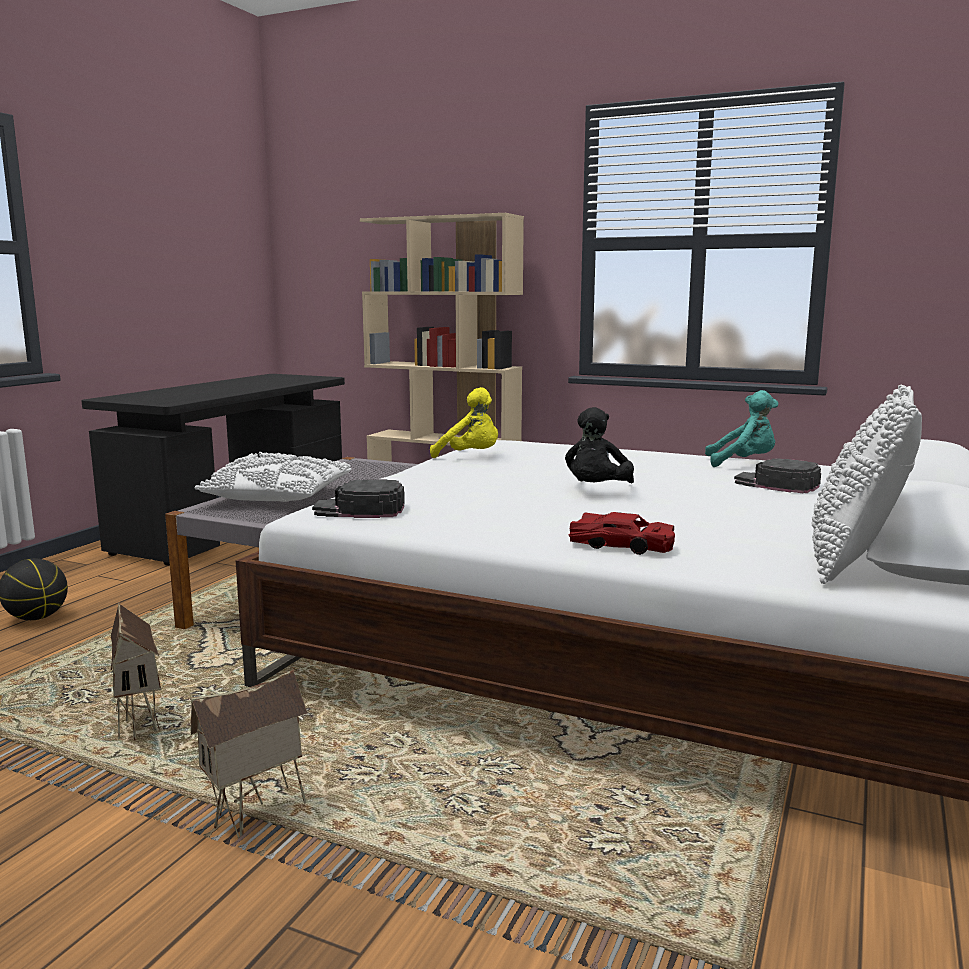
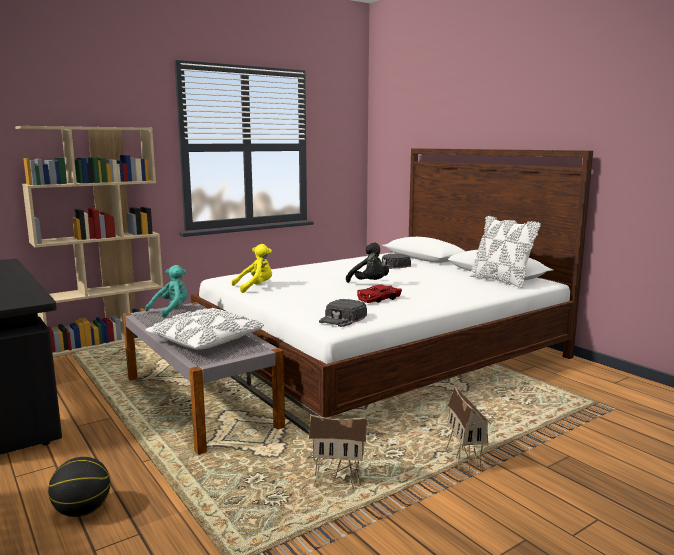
camera: 60 degrees left, 0 degrees up
(621, 546) = (454, 297): red toy car -> red toy car (380, 299)
(743, 463) = (349, 261): turquoise plush toy -> turquoise plush toy (171, 310)

